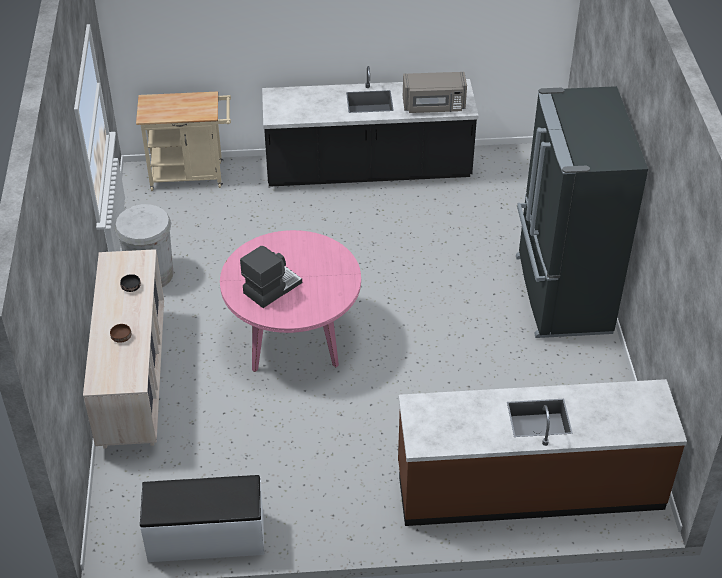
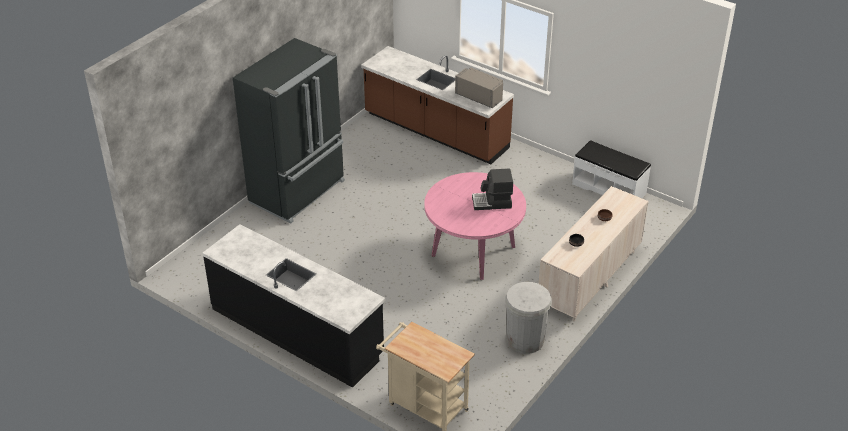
camera: 140 degrees left, 5 degrees down
(434, 106) = (256, 246): grey microwave -> grey microwave (479, 97)

